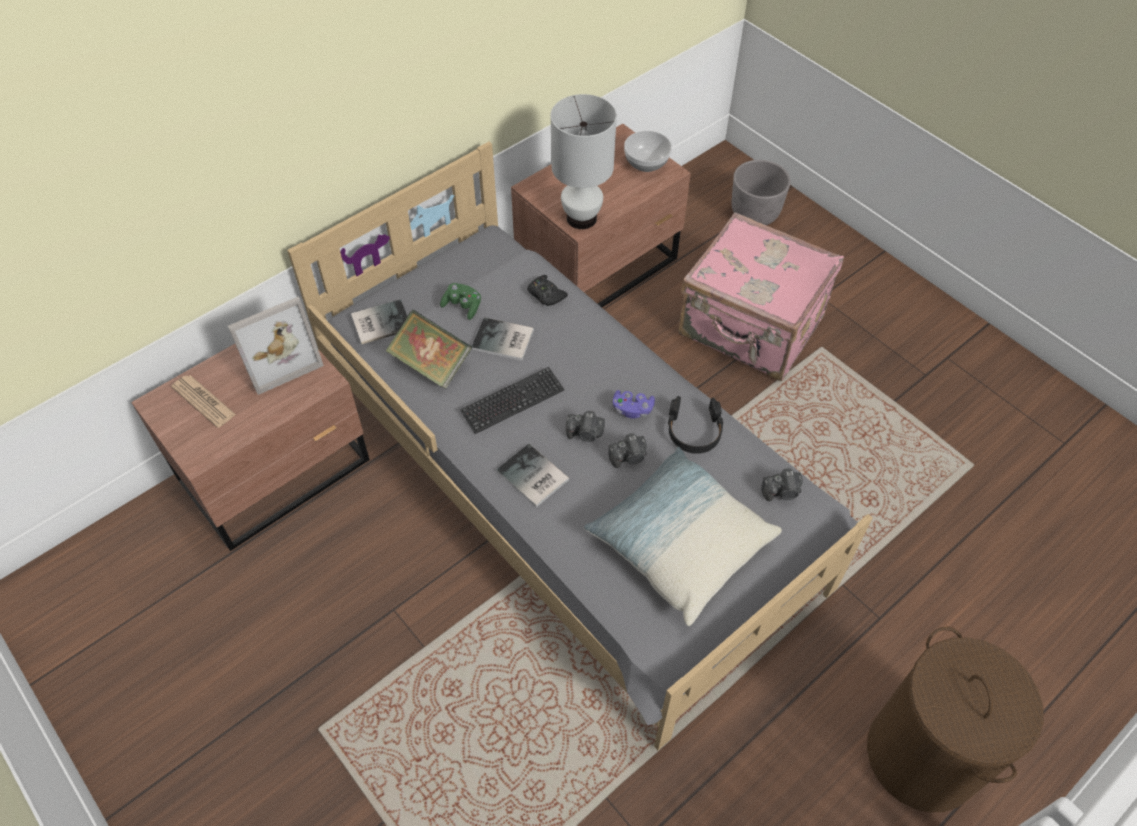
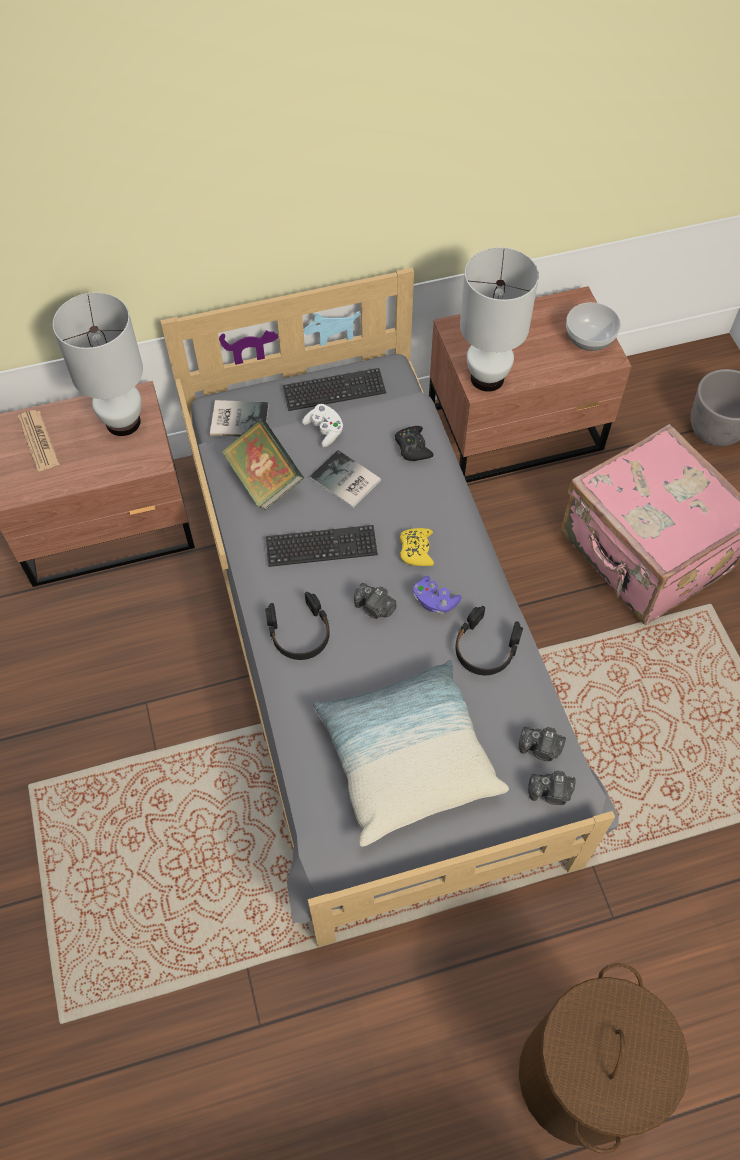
camera: 25 degrees right, 5 degrees up
(278, 357) = (124, 422): picture frame -> white table lamp
(453, 272) = (334, 391): none -> keyboard
(463, 306) = (324, 430): green game controller -> white game controller
(532, 478) = (299, 633): book -> black headphones
(594, 374) = (416, 550): none -> yellow game controller
(629, 457) = (404, 649): camera -> camera (551, 792)

